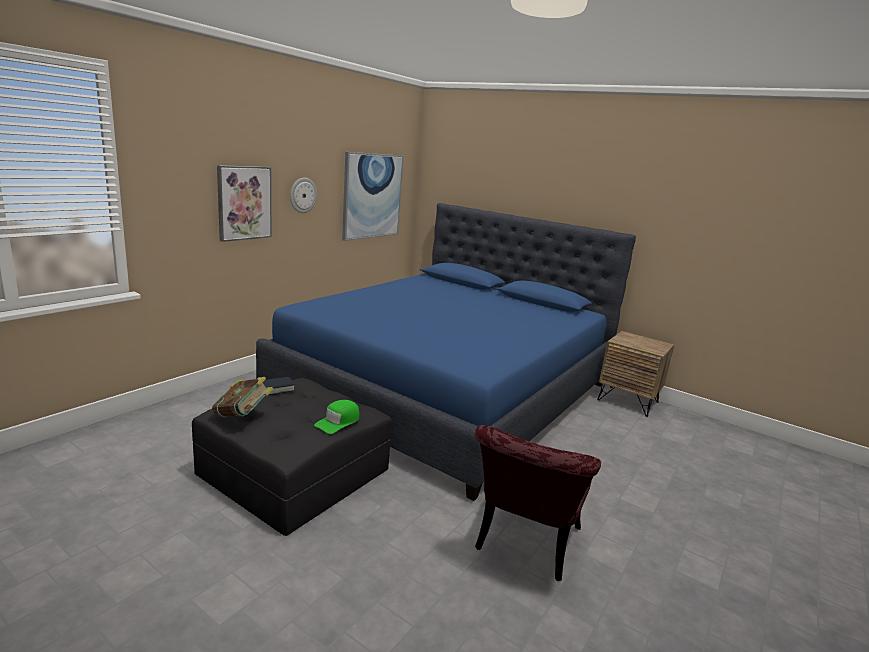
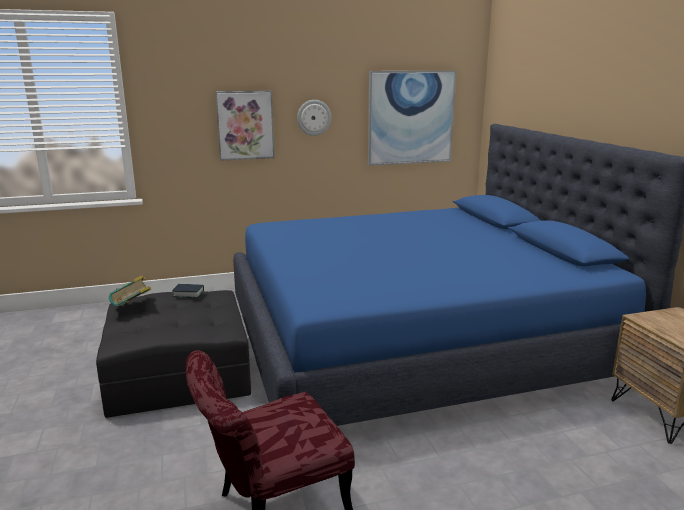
camera: 40 degrees right, 0 degrees up
(338, 422) = (184, 330): green cap -> none

